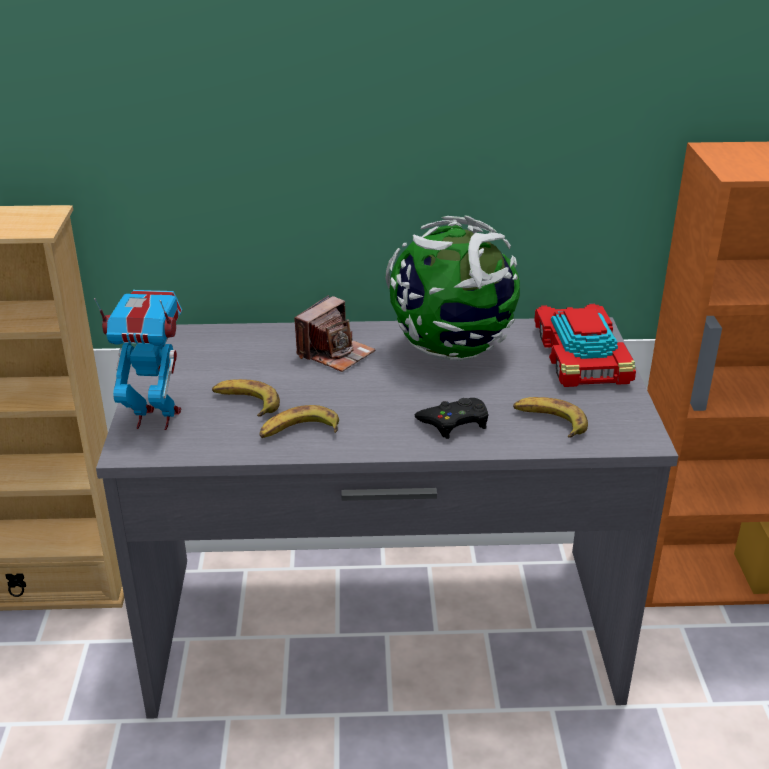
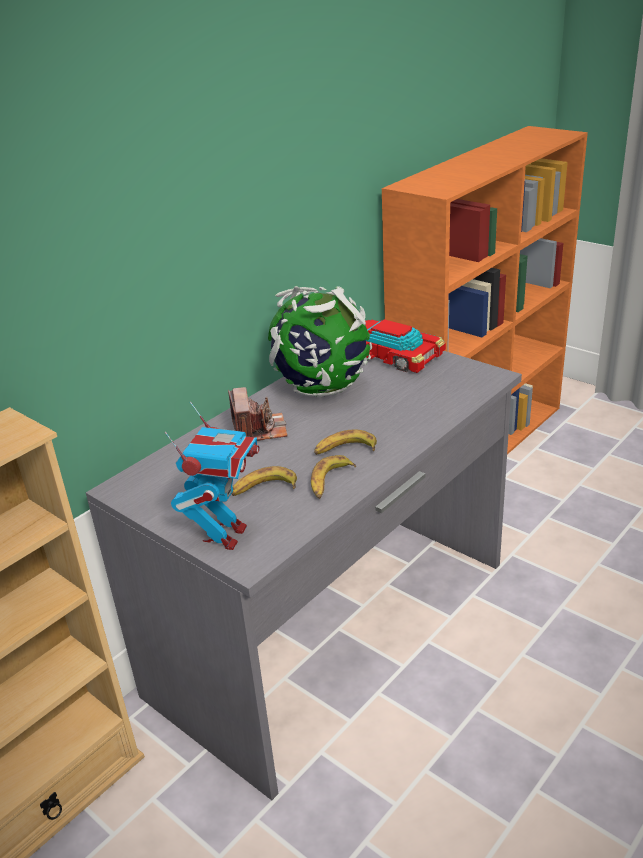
camera: 45 degrees left, 0 degrees up
(156, 418) = (225, 535): toy robot -> toy robot turned 150 degrees clockwise
(454, 422) = (399, 423): black game controller -> none
(549, 422) = (442, 394): banana -> banana (345, 450)

